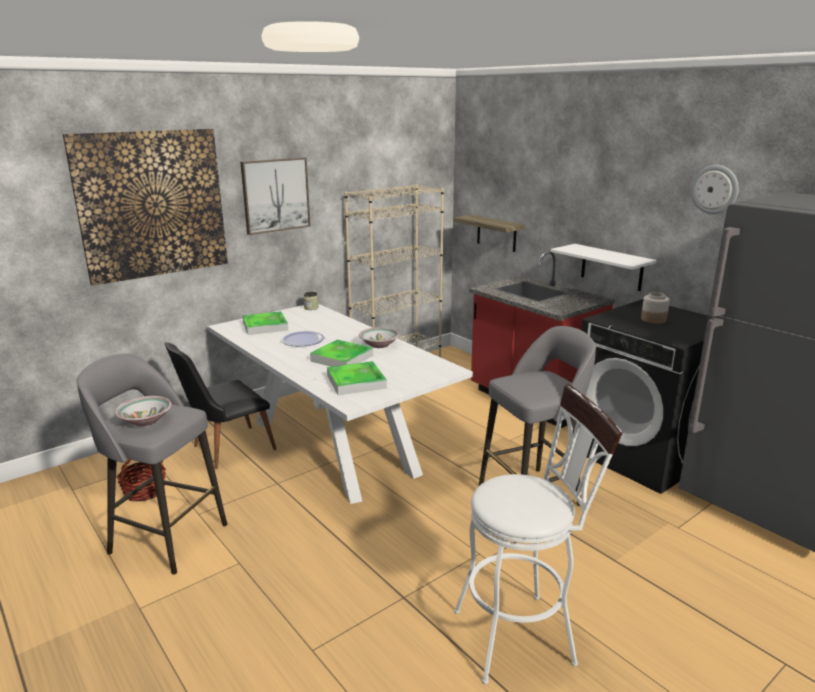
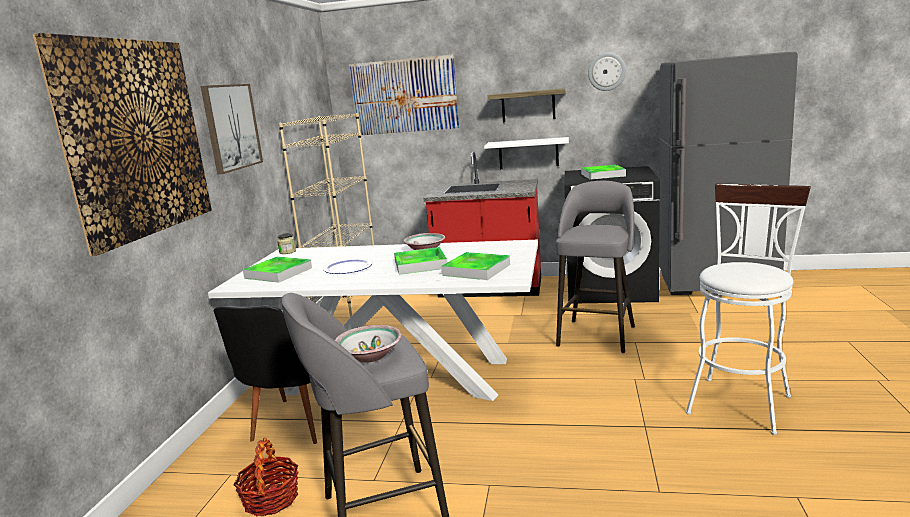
camera: 40 degrees left, 5 degrees down
(496, 233) = (398, 153): shelf -> shelf (528, 106)
(509, 175) = (404, 96): none -> picture
(653, 319) = (603, 175): jar -> tray

